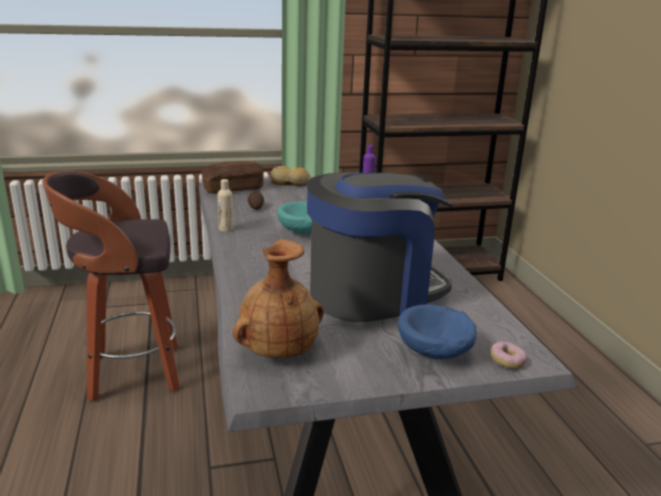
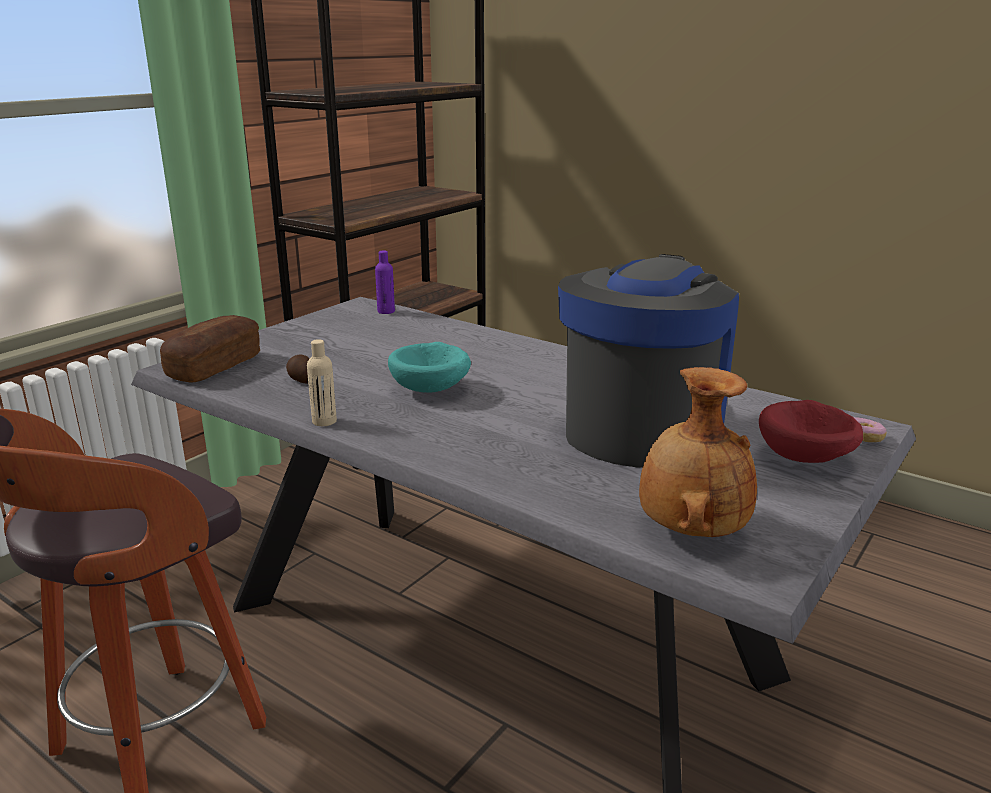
camera: 40 degrees left, 0 degrees up
(290, 183) = (280, 335): bread -> none
(434, 354) = (806, 459): blue bowl -> red bowl

